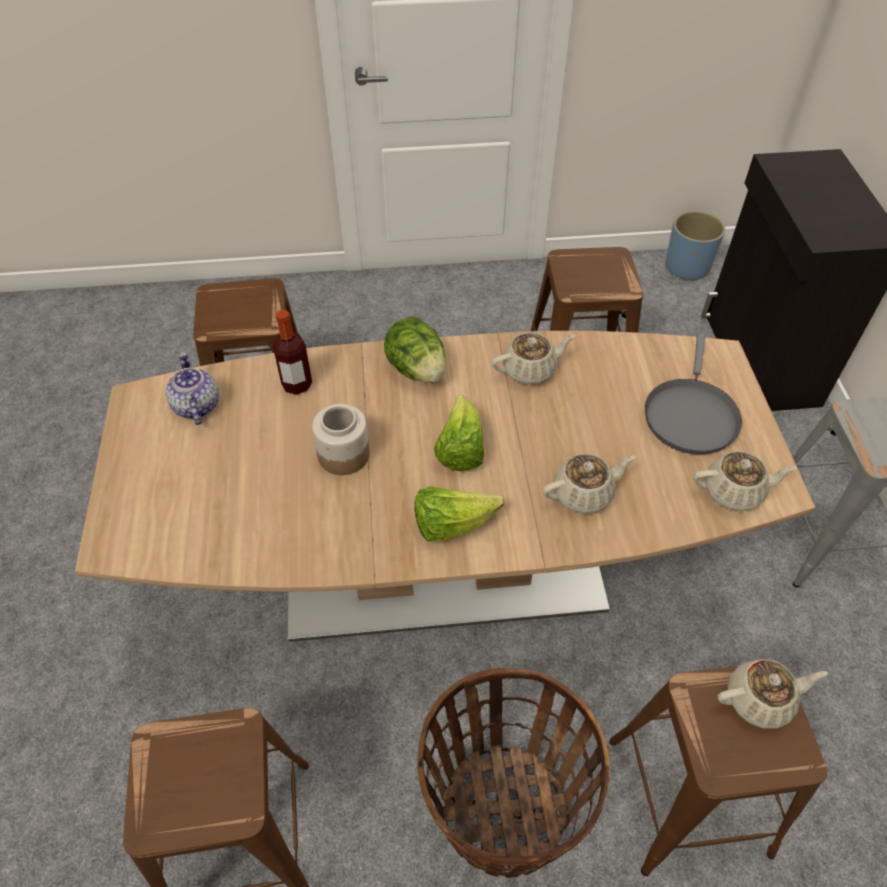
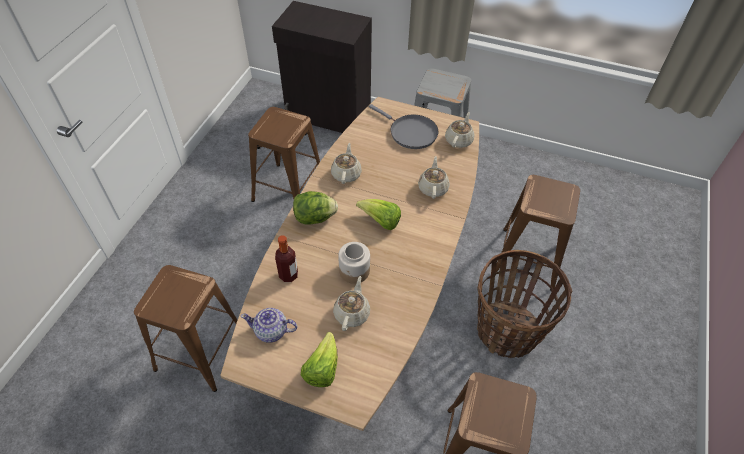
camera: 65 degrees left, 0 degrees up
(451, 525) = (424, 243): lettuce -> lettuce (322, 369)
(687, 267) = (248, 107): blue planter -> none
(760, 699) = (542, 188): beige teapot -> beige teapot (352, 313)

